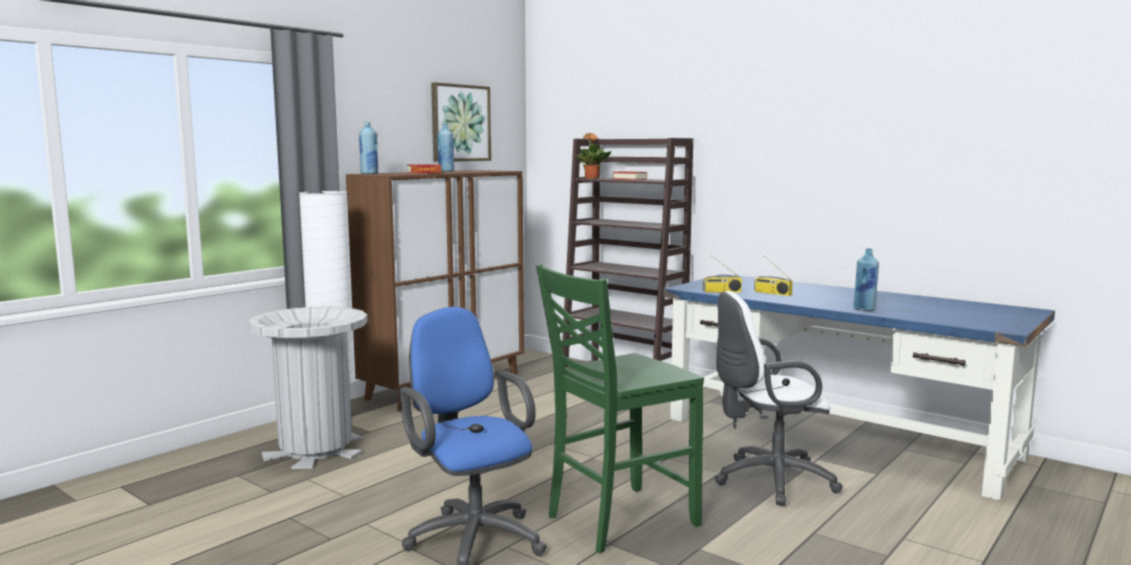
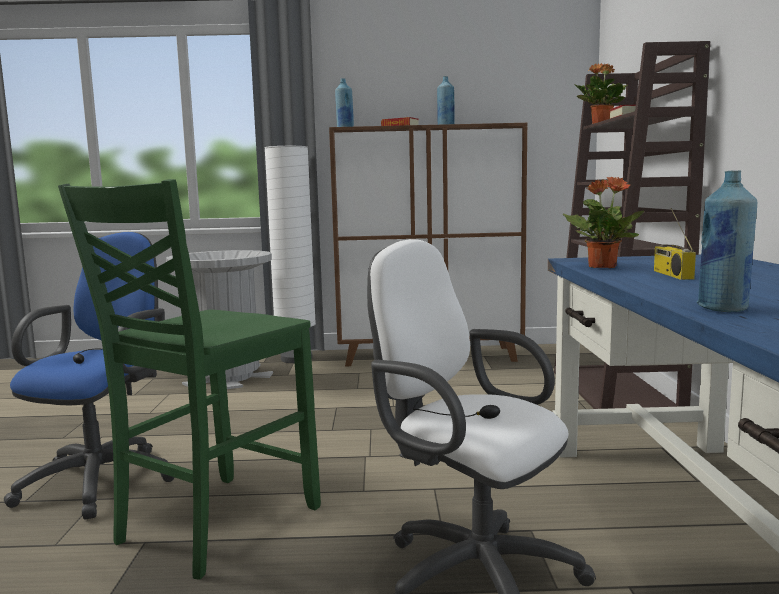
camera: 50 degrees right, 0 degrees up
(460, 123) = (489, 77): picture -> none
(618, 520) = (214, 525): green chair -> green chair turned 75 degrees counterclockwise
(721, 291) = (602, 266): radio -> potted plant

